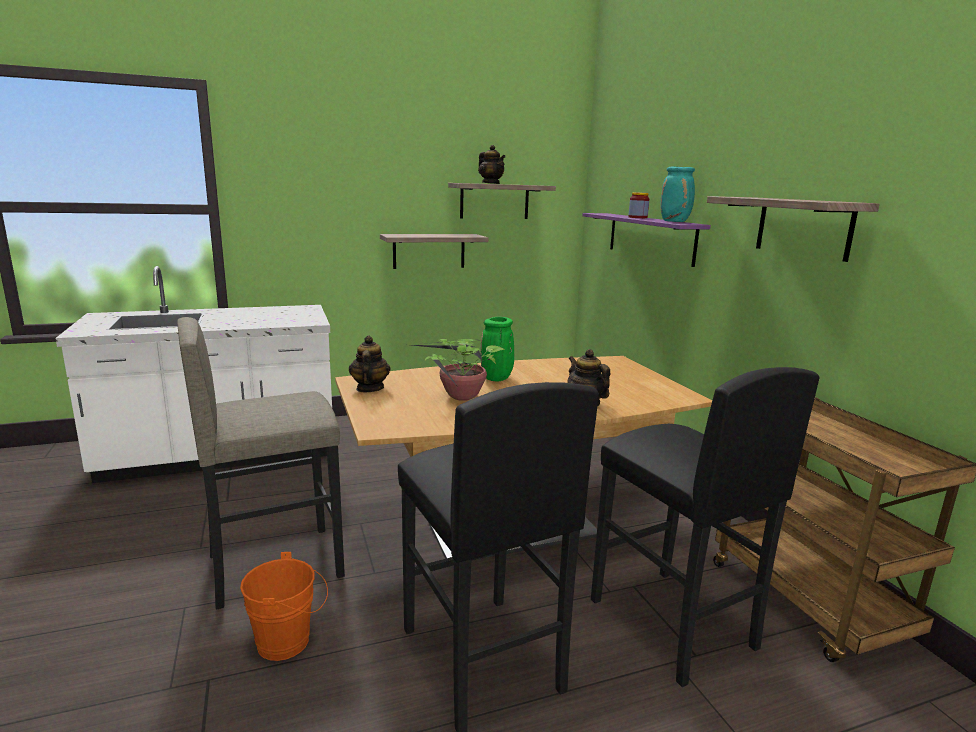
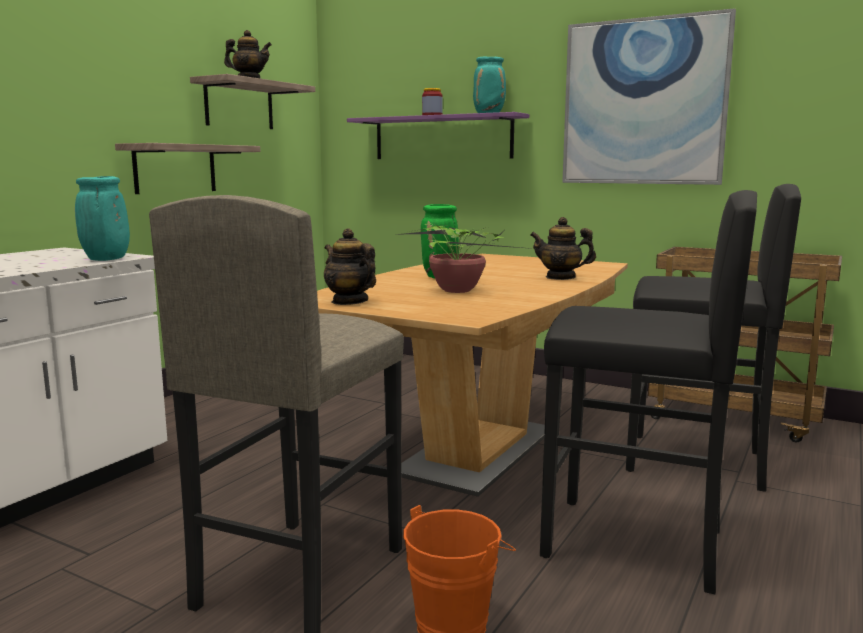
camera: 40 degrees left, 5 degrees down
(295, 323) = (106, 259): none -> turquoise vase
(803, 227) = (643, 102): shelf -> picture

